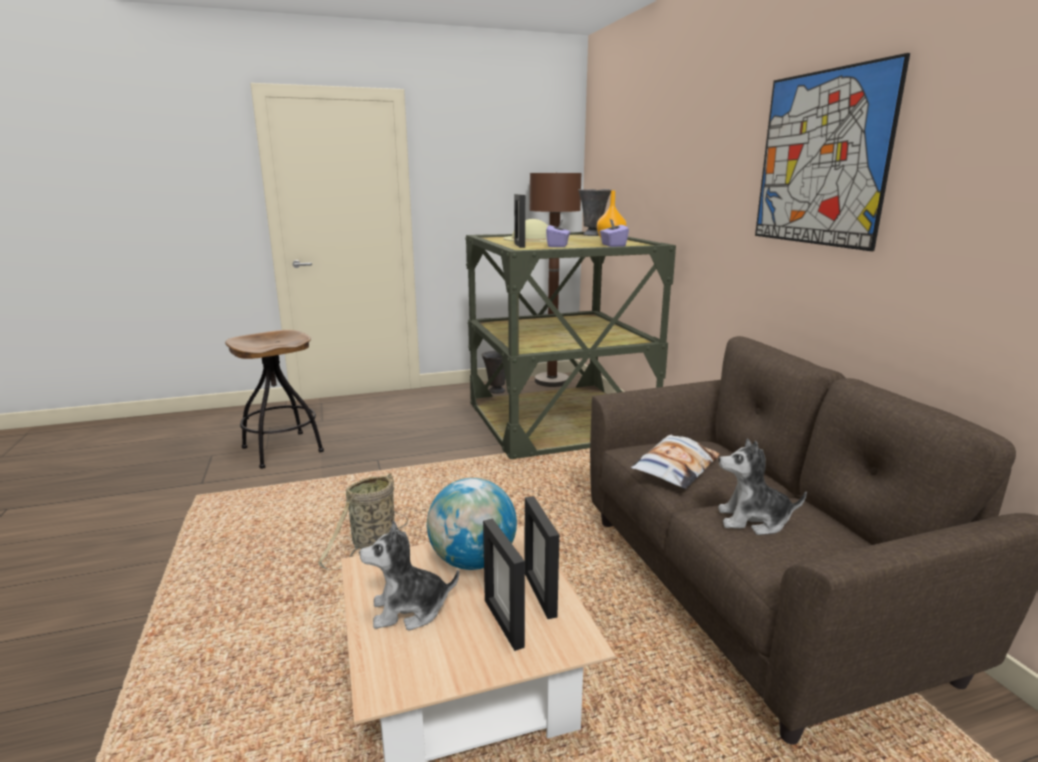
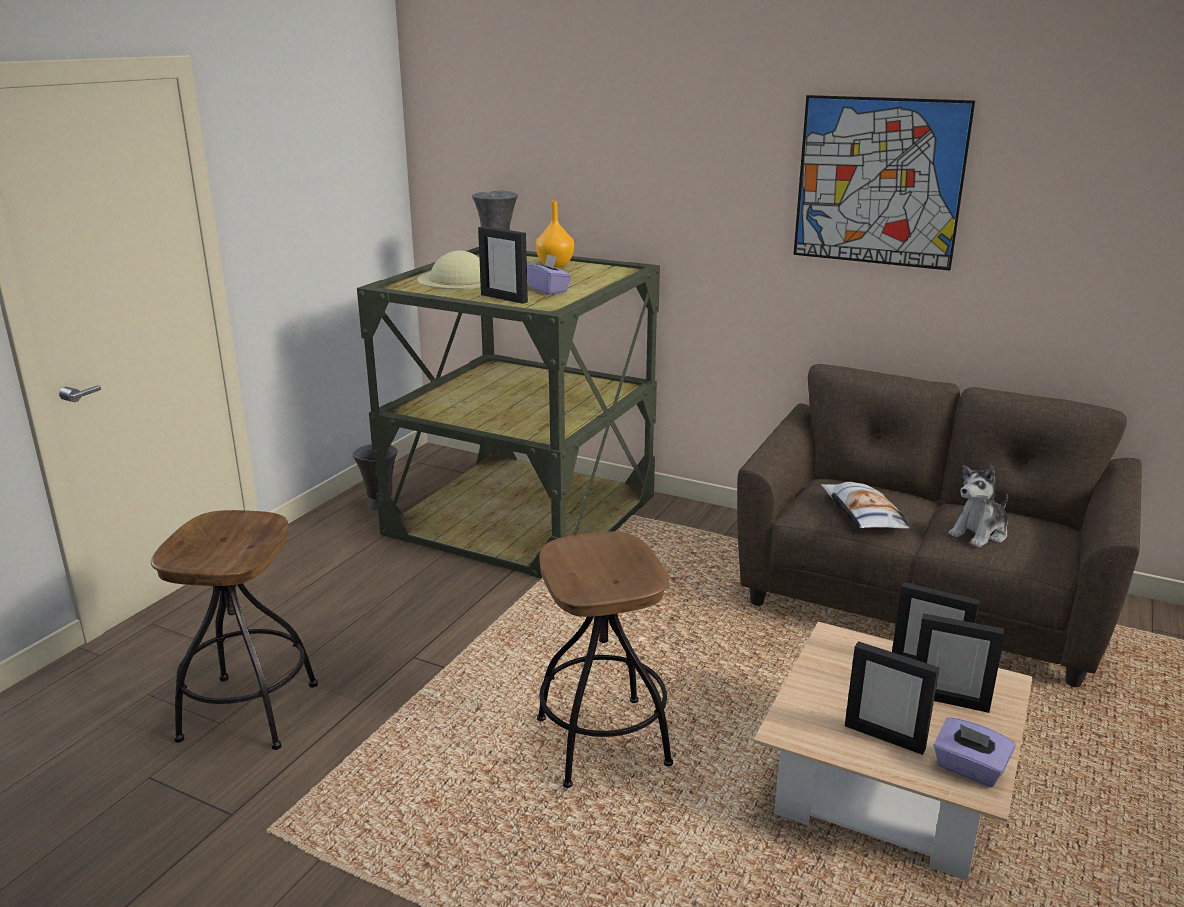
camera: 45 degrees left, 5 degrees up
(371, 544) = (603, 742): basket -> brown stool
(409, 610) = (885, 736): plush toy -> picture frame
(472, 561) = (844, 674): globe -> none
(551, 381) = (422, 466): brown floor lamp -> none
(613, 245) = (596, 276): purple tissue box -> purple tissue box (969, 769)

